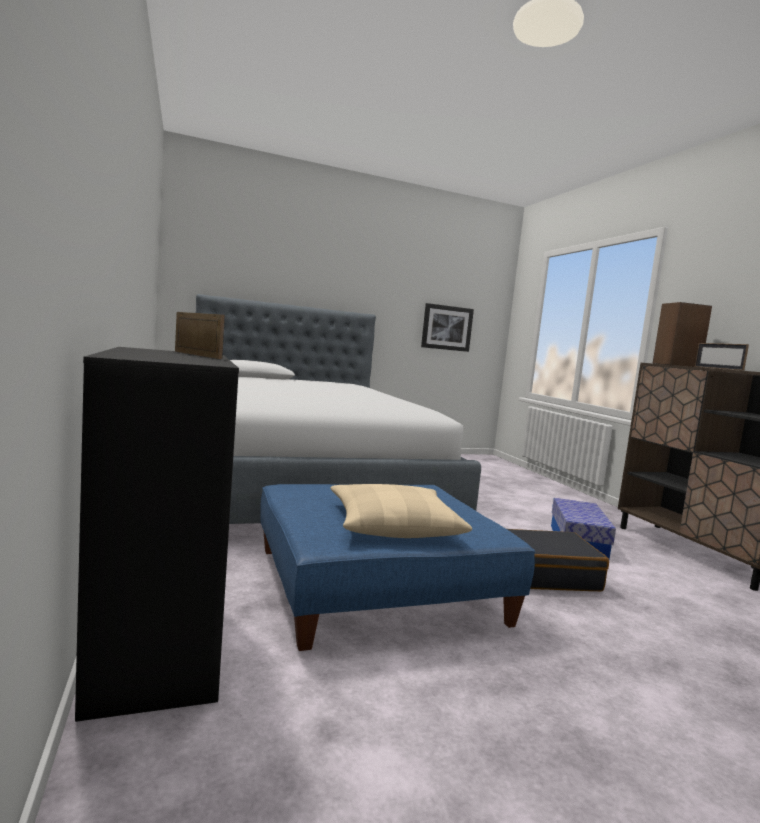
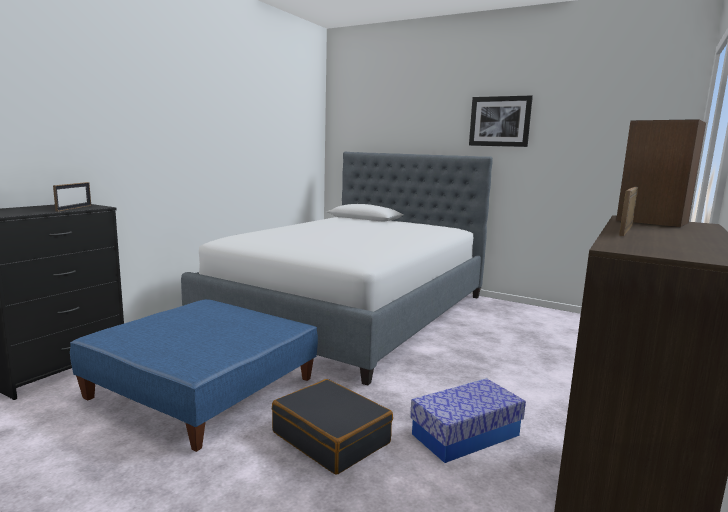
camera: 50 degrees right, 5 degrees up
(393, 524) = (171, 339): beige pillow -> none
(447, 328) = (589, 165): picture -> picture (499, 121)

